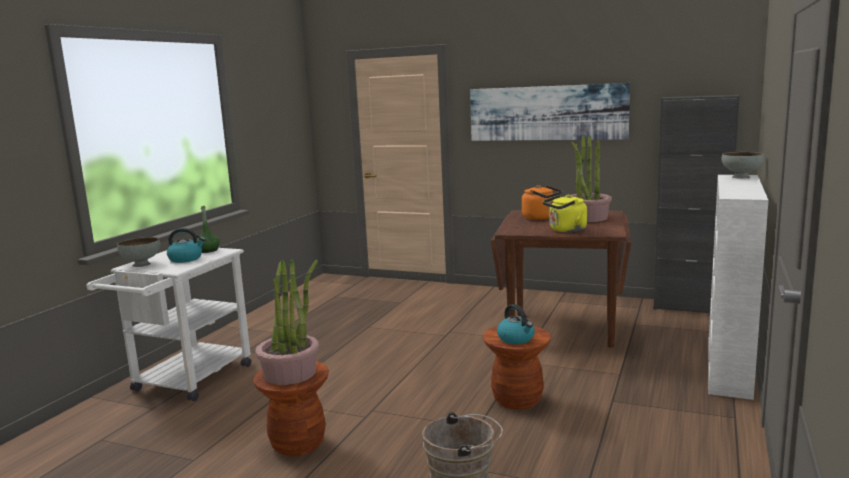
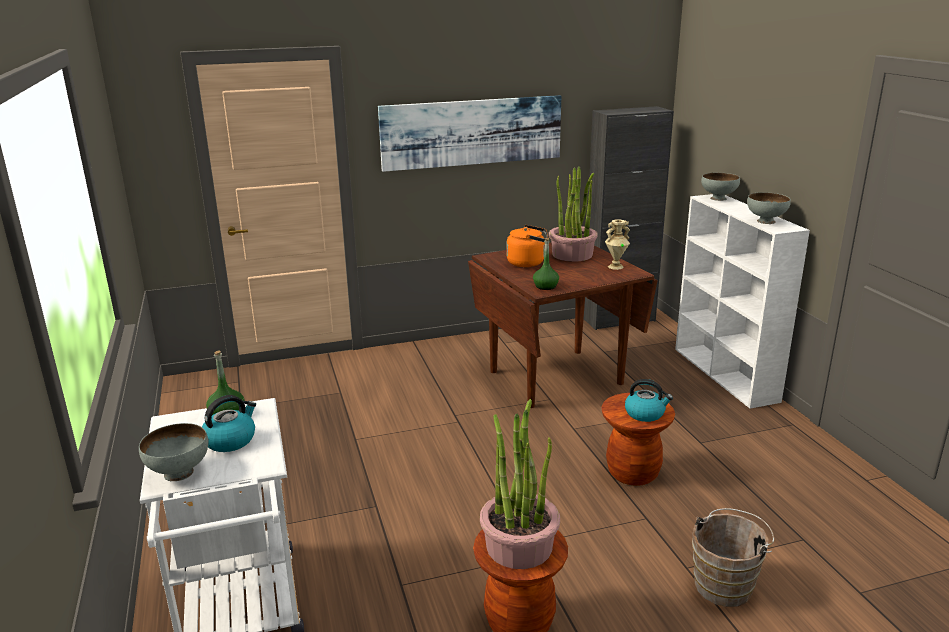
camera: 40 degrees left, 10 degrees up
(519, 230) = (546, 286): none -> green bottle
(566, 230) = (588, 277): yellow kettle -> none
(606, 228) = (615, 266): none -> beige vase
(738, 191) = (765, 221): none -> grey bowl

